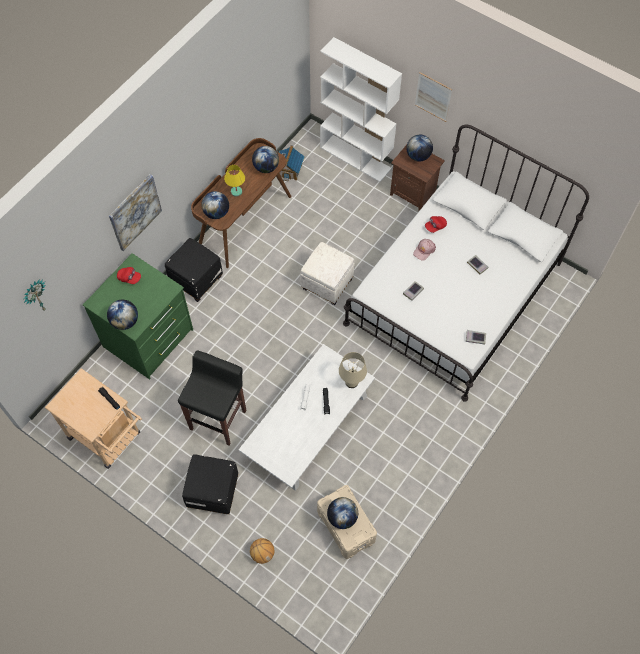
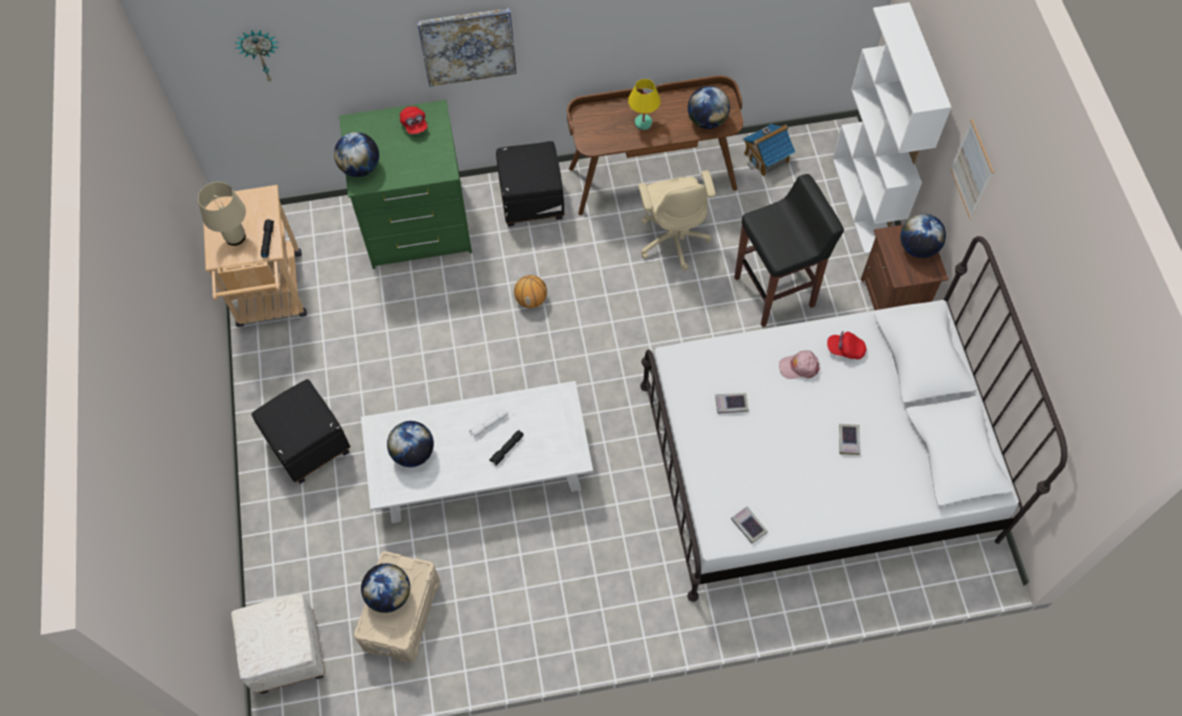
camera: 45 degrees right, 0 degrees up
(216, 213) = (595, 130): globe -> globe (413, 453)
(219, 419) = (396, 372): black stool -> black stool (775, 291)
(262, 553) = (287, 558): basketball -> basketball (531, 299)
(286, 243) = (673, 239): none -> beige office chair
(326, 284) = (671, 322): white ottoman -> white ottoman (286, 652)
(351, 382) = (560, 452): beige table lamp -> beige table lamp (235, 237)

